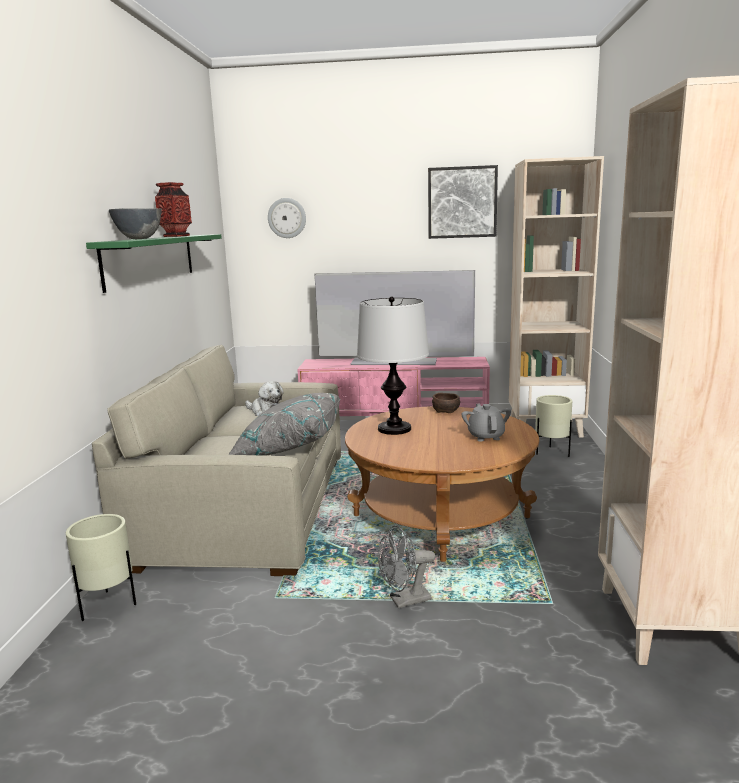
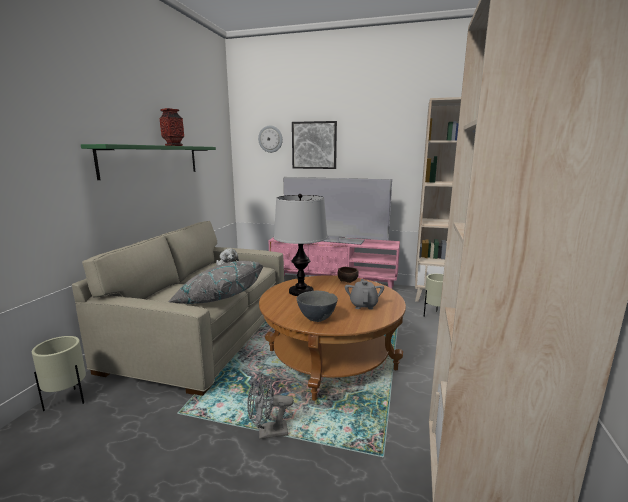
camera: 10 degrees right, 0 degrees up
(139, 239) = (130, 144): grey bowl -> grey bowl (317, 319)
(462, 202) = (388, 131): picture -> picture (314, 145)

